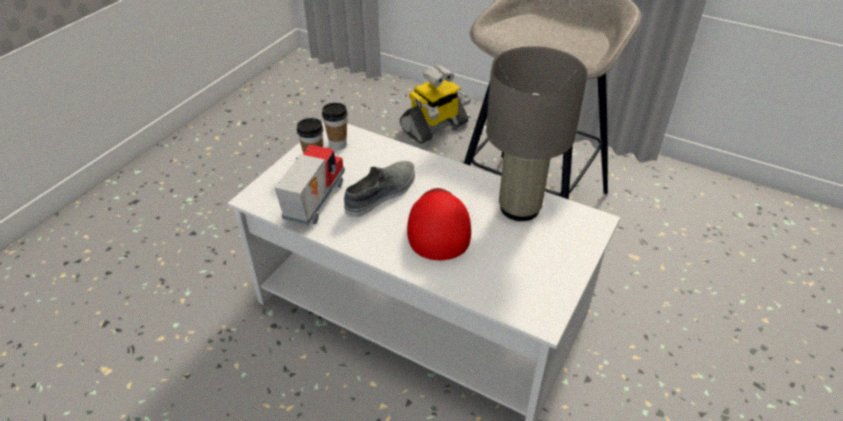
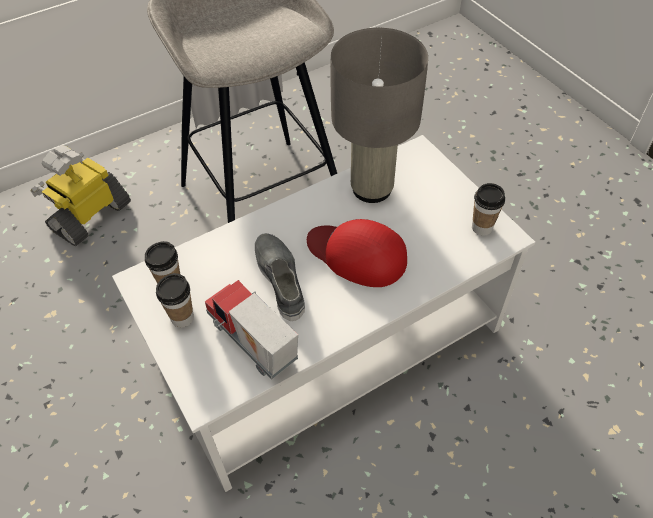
camera: 60 degrees left, 10 degrees up
(434, 127) = (90, 216): toy robot -> toy robot turned 135 degrees counterclockwise
(538, 297) = (482, 227): none -> cup

